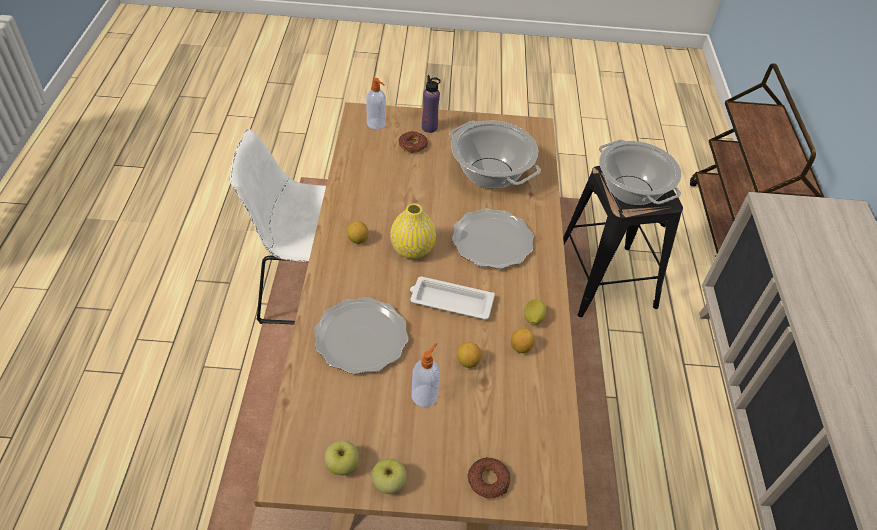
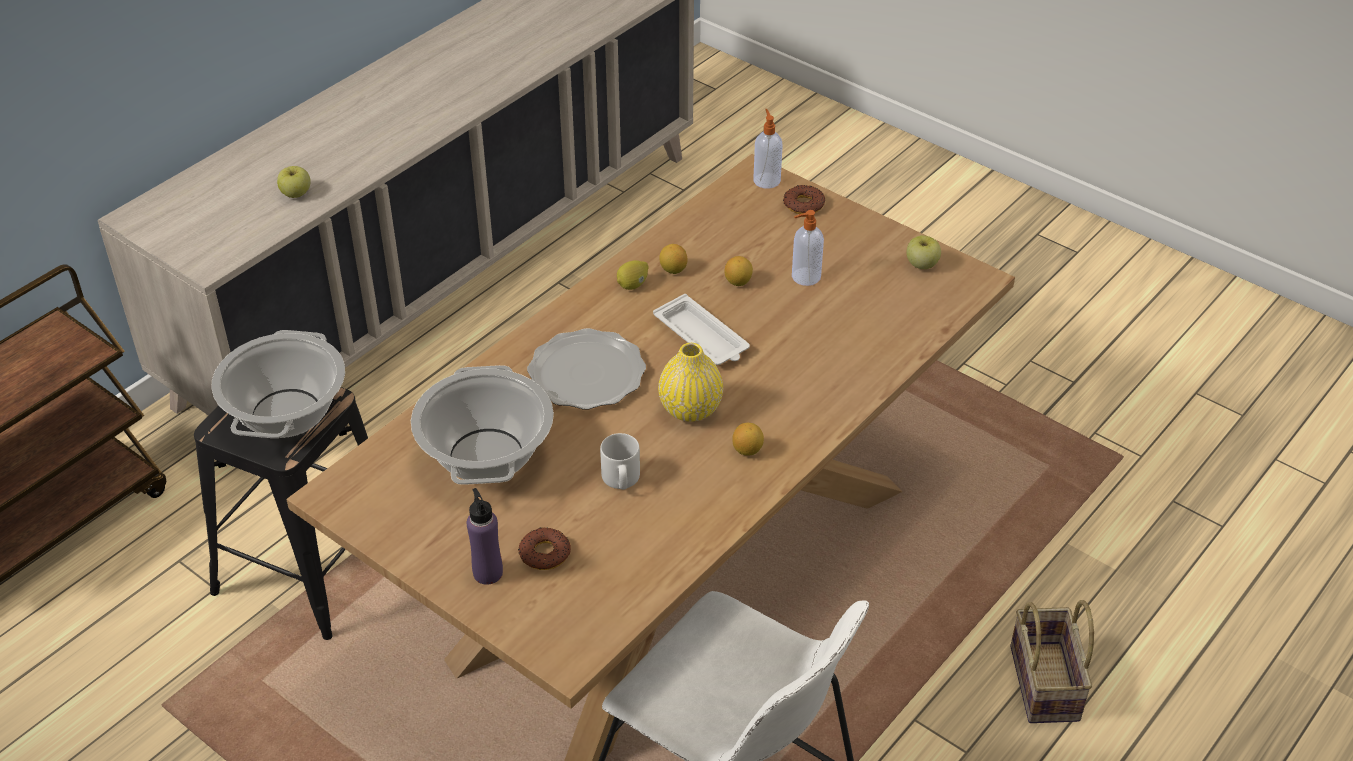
camera: 140 degrees left, 5 degrees down
(168, 432) = (1047, 685): none -> basket
(361, 338) = (829, 347): plate -> none
(377, 124) = (561, 621): soap dispenser -> soap dispenser (766, 180)
(389, 483) = (890, 237): apple -> apple (296, 194)
(411, 193) = (621, 480): none -> grey mug

